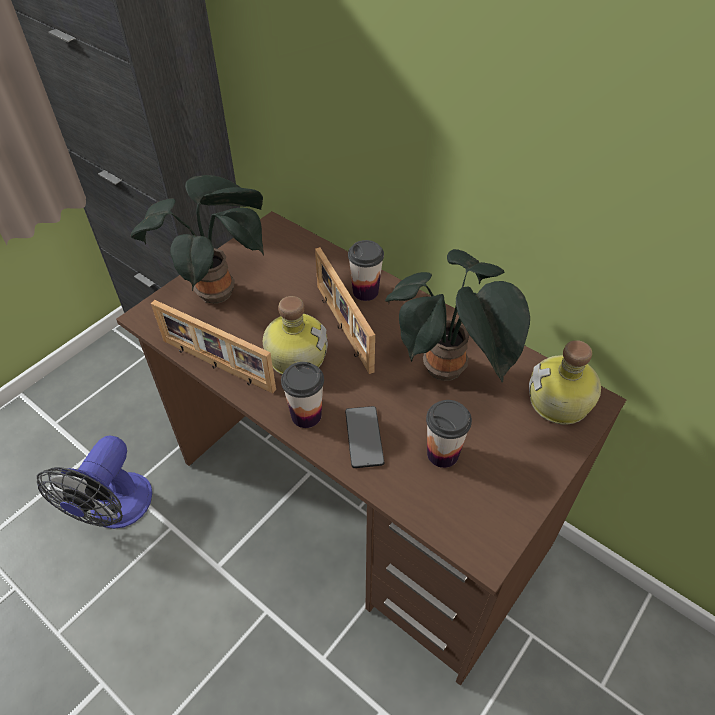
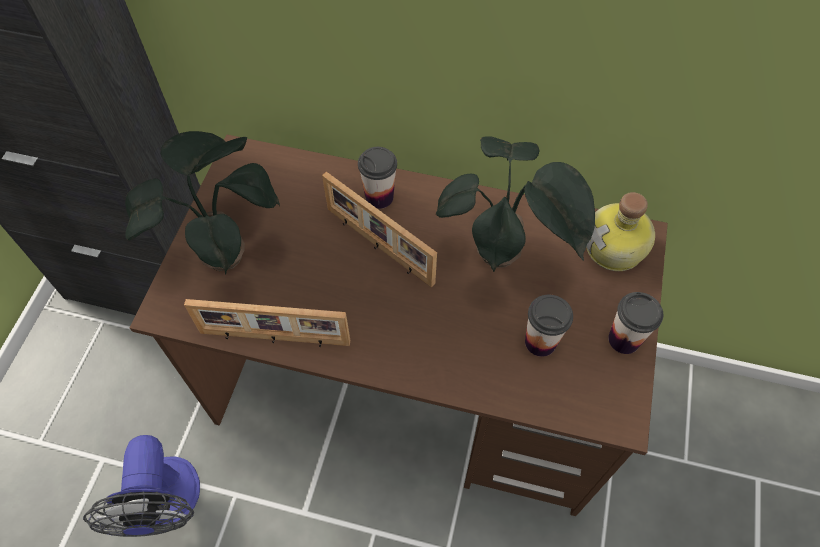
camera: 25 degrees left, 10 degrees up
(295, 356) = (349, 296): bottle -> none
(306, 415) = (395, 355): cup -> cup (624, 339)
(364, 437) = (461, 355): phone -> none

